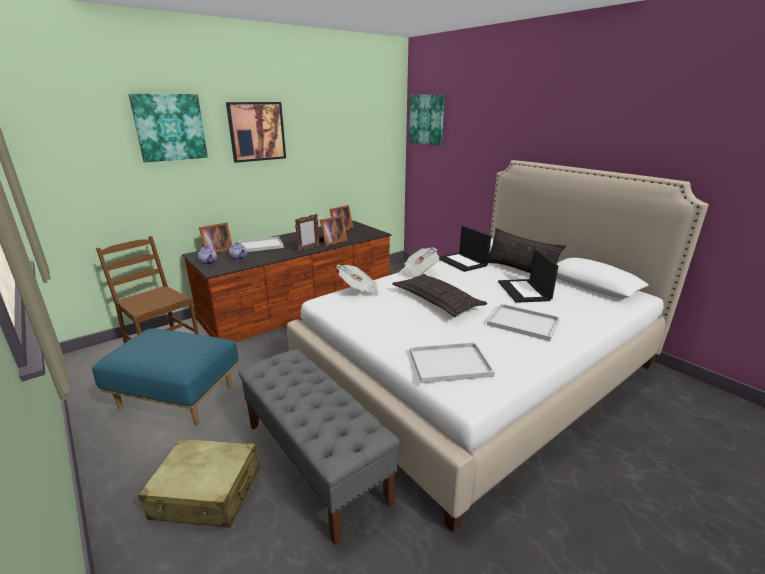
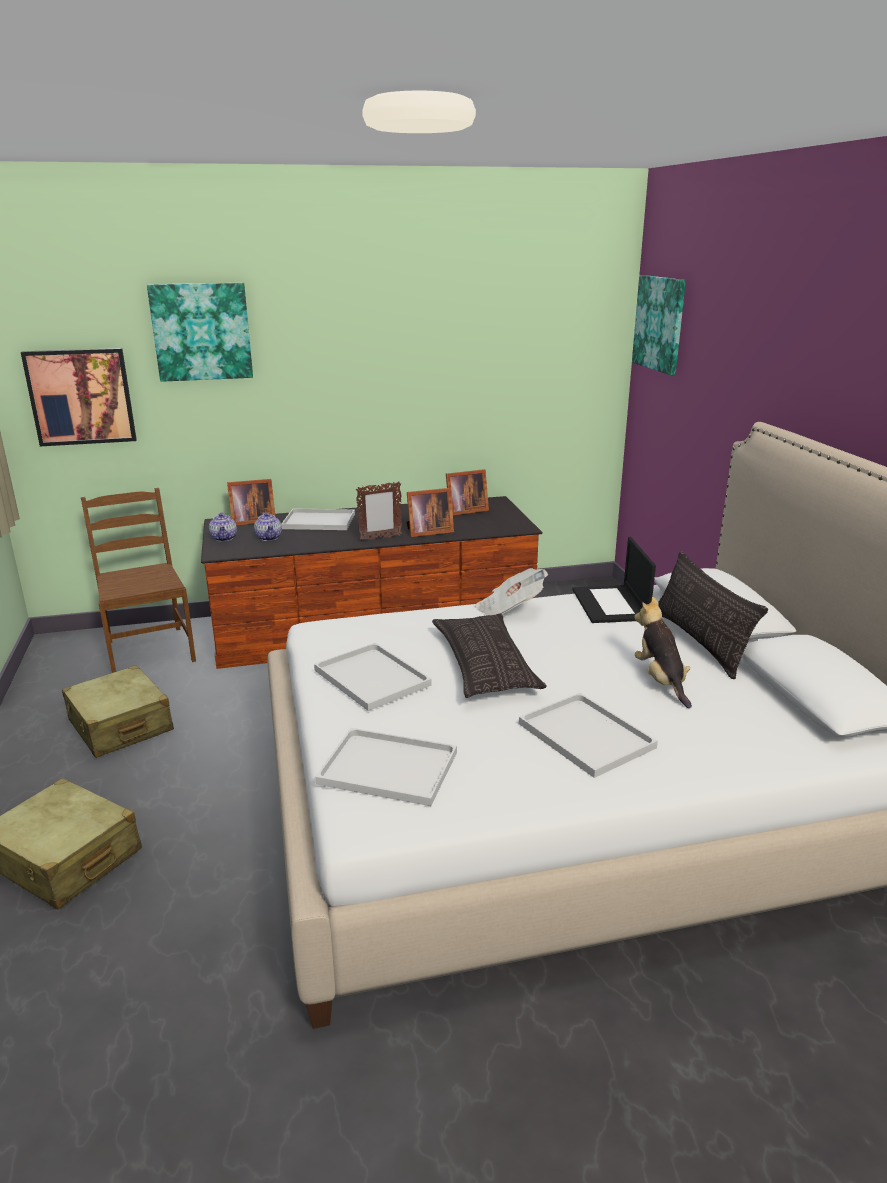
camera: 25 degrees right, 0 degrees up
(178, 397) = (120, 726): blue ottoman -> beige suitcase
(256, 131) = (336, 339): picture -> picture (81, 396)
(315, 461) = (215, 865): grey bench -> none
(359, 290) = (382, 621): newspaper -> none
(386, 319) = (369, 677): none -> white tray
(524, 291) = (660, 681): laptop -> plush toy

